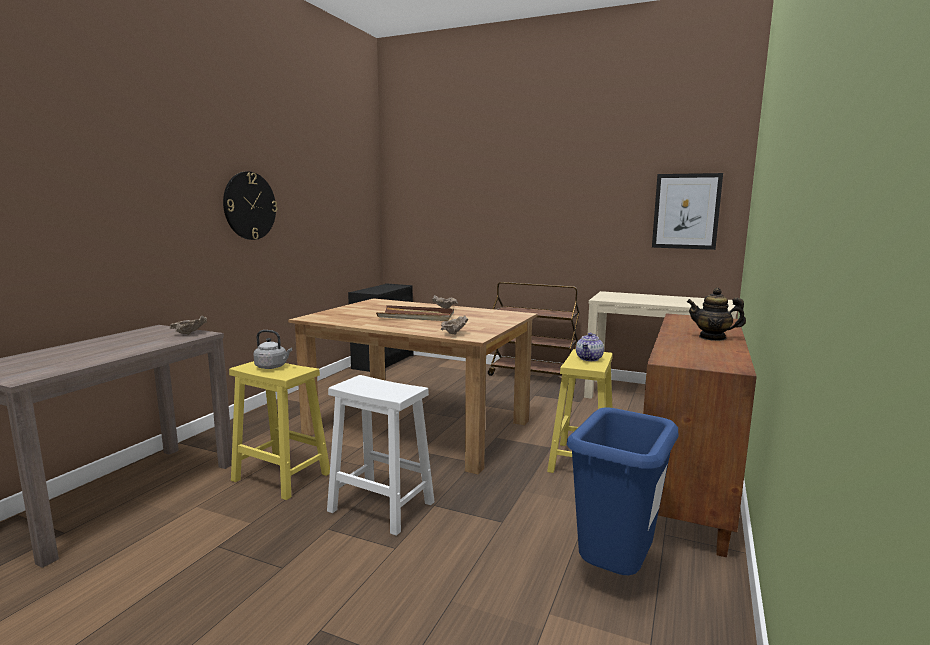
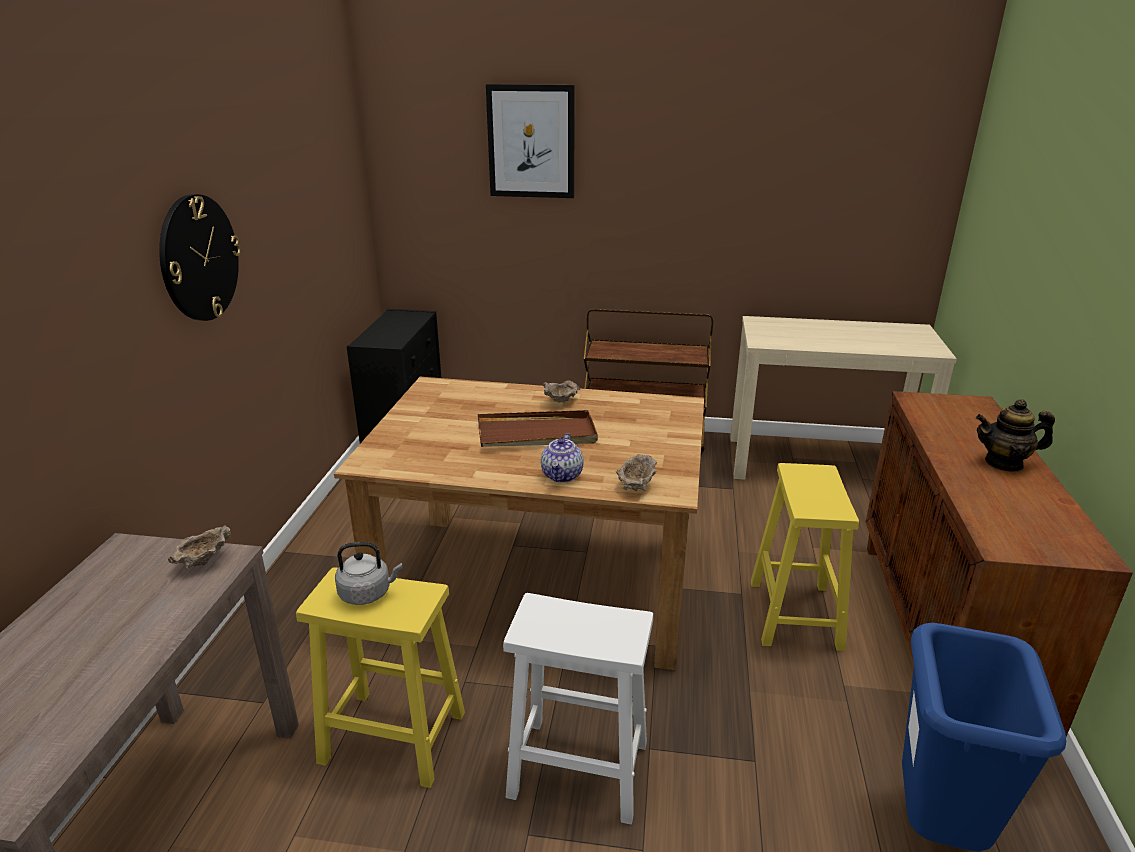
camera: 15 degrees left, 15 degrees up
(589, 359) = (817, 487): teapot -> teapot (562, 475)
(686, 211) = (874, 197): picture -> picture (531, 142)

